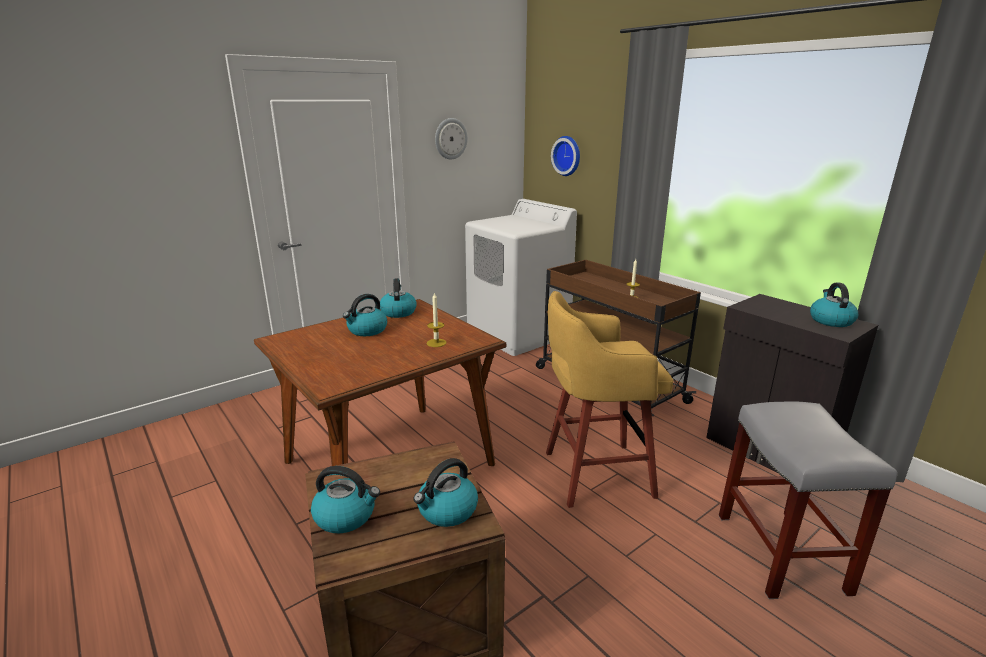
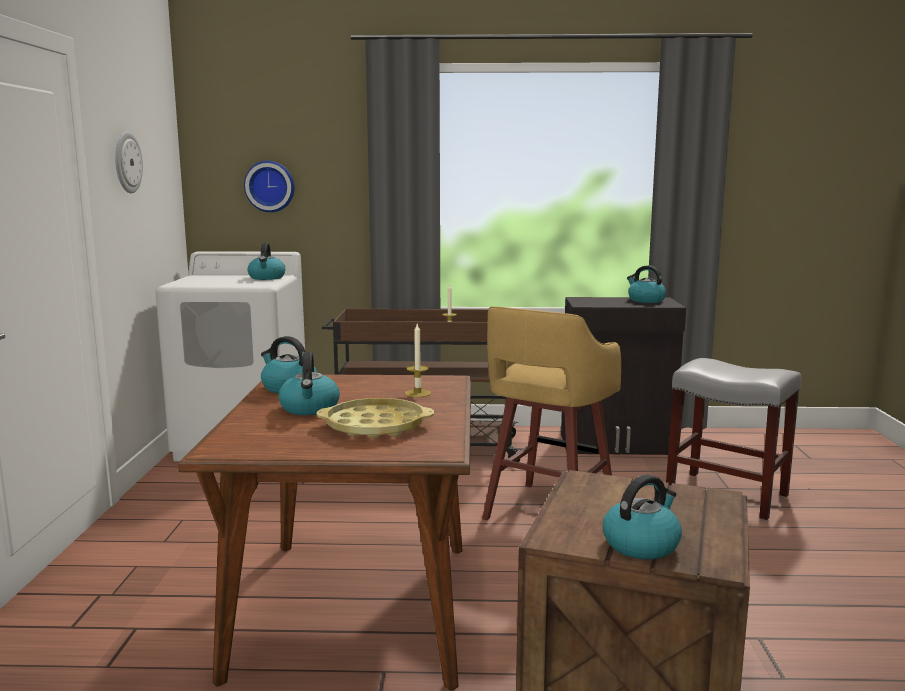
camera: 50 degrees left, 10 degrees down
(355, 356) = (375, 426): none -> yellow tray
(447, 511) = (685, 502): kettle -> kettle (267, 278)

